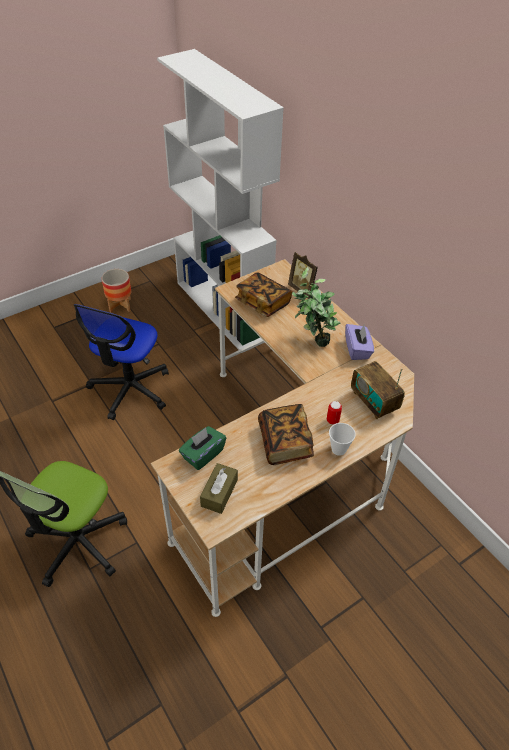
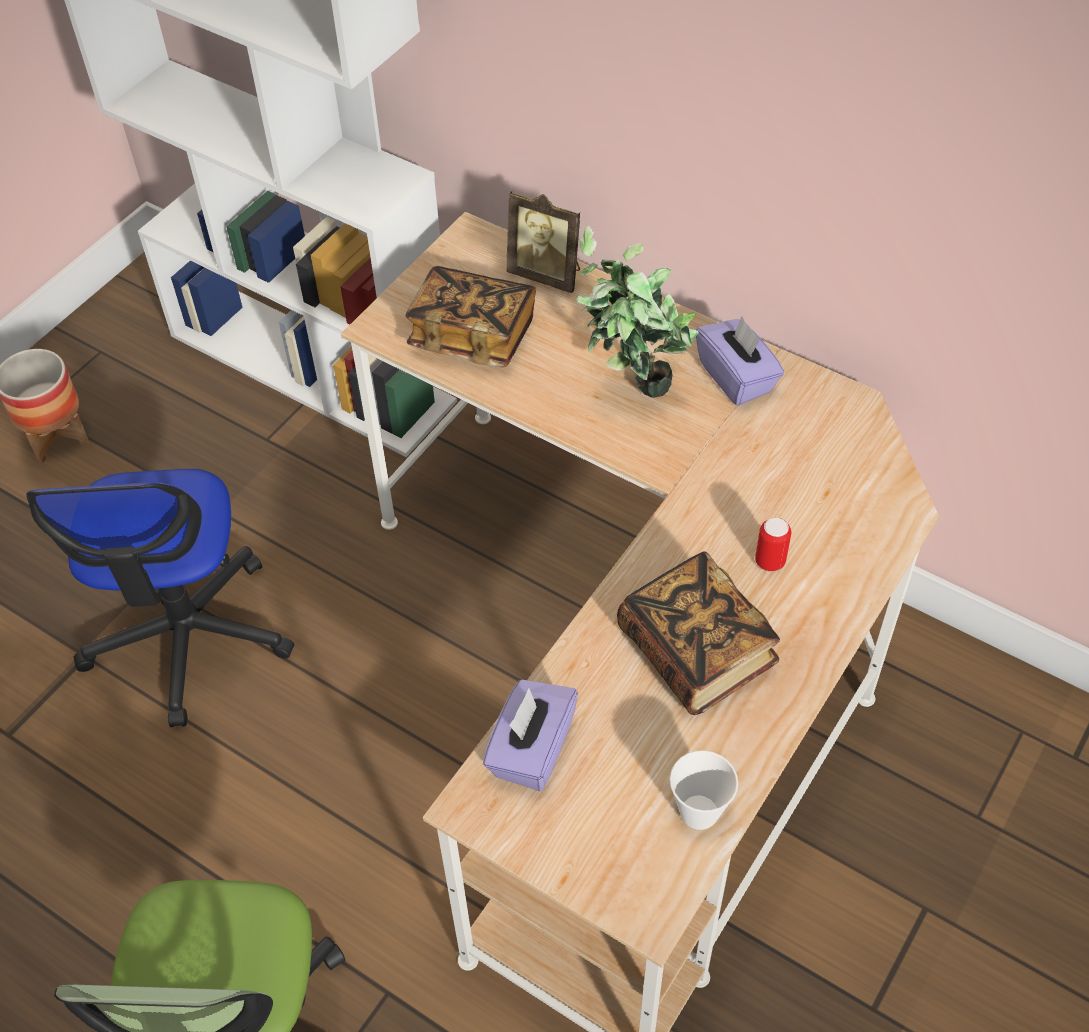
camera: 20 degrees left, 5 degrees up
(203, 454) = (531, 750): green tissue box -> purple tissue box
(219, 493) = (616, 825): brown tissue box -> none
(338, 449) = (816, 622): cup -> cup (699, 812)
(374, 402) = (832, 486): radio -> none

